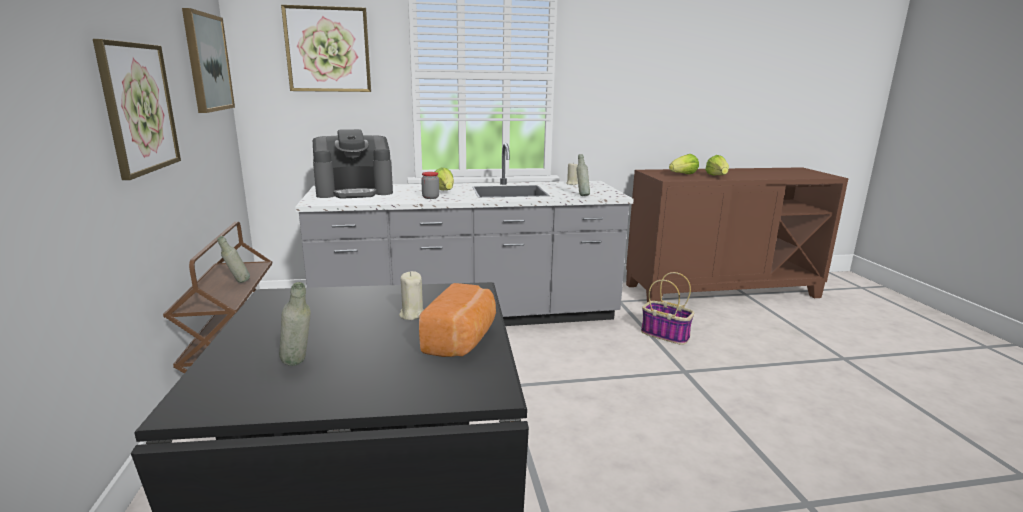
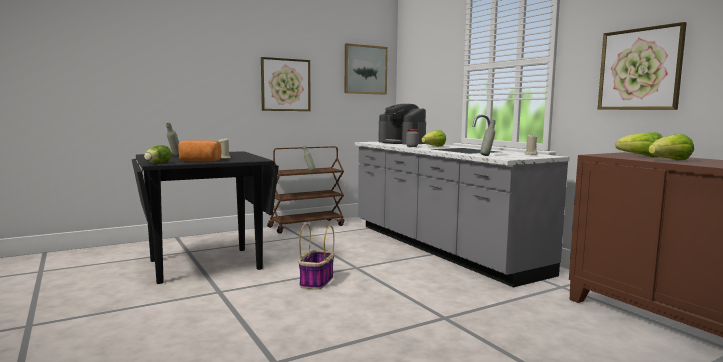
camera: 70 degrees right, 10 degrees down
(328, 50) = (430, 58): picture -> picture (639, 69)
(478, 388) = (157, 163): none -> lettuce
(666, 334) = (513, 308): basket -> basket (316, 282)

